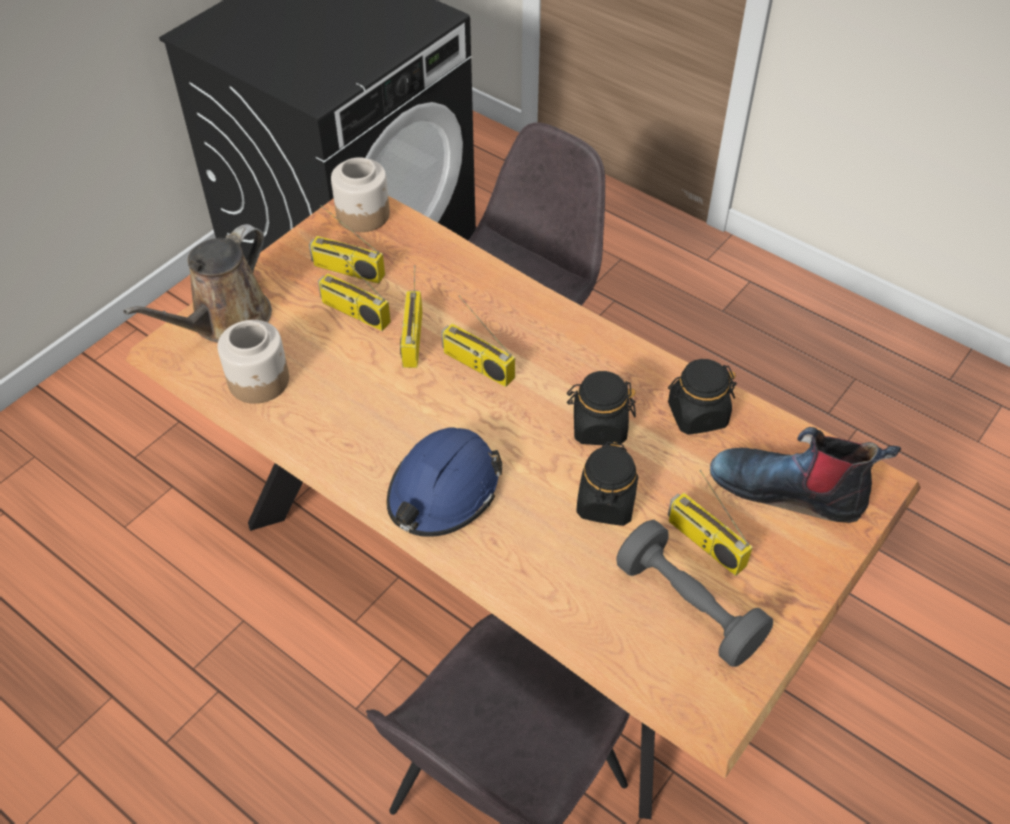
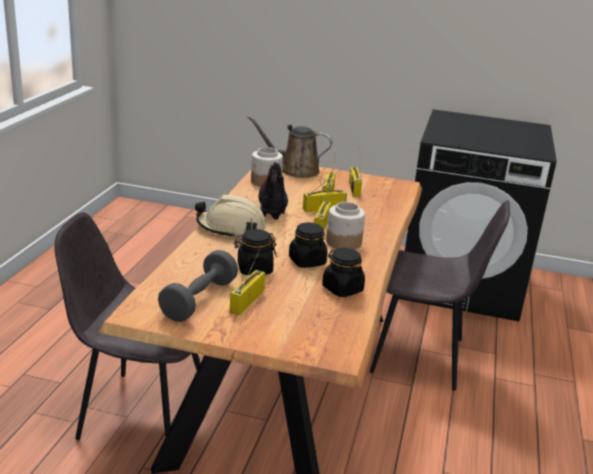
camera: 65 degrees right, 25 degrees down
(363, 215) = (395, 186): jar -> jar (343, 242)
(443, 492) = (231, 228): blue hard hat -> beige hard hat
(789, 489) = (308, 325): boot -> boot (272, 206)

